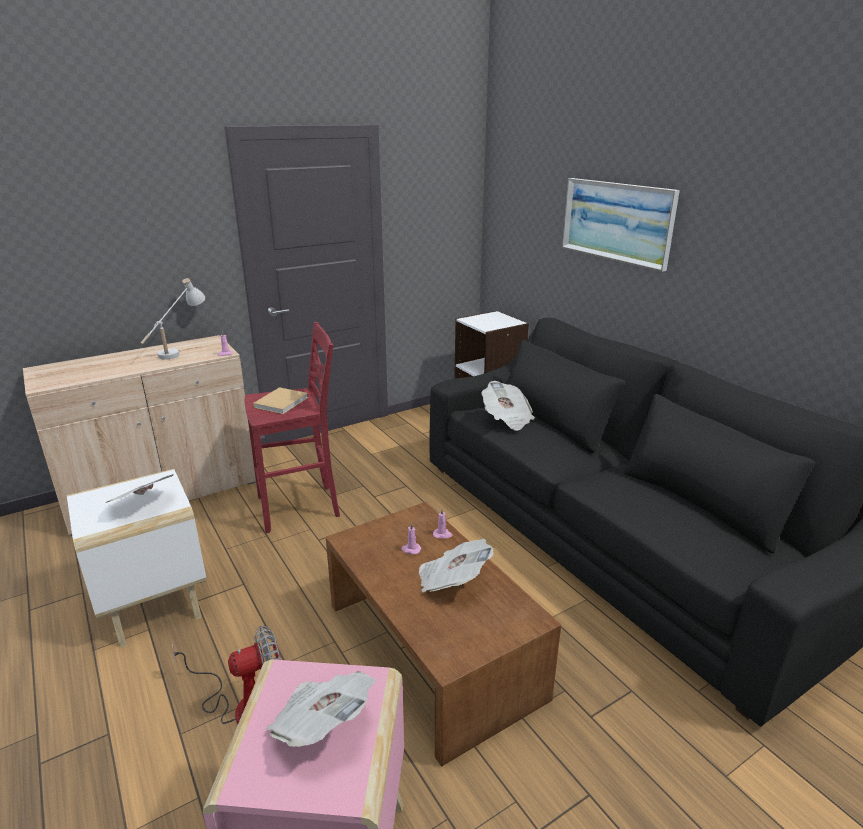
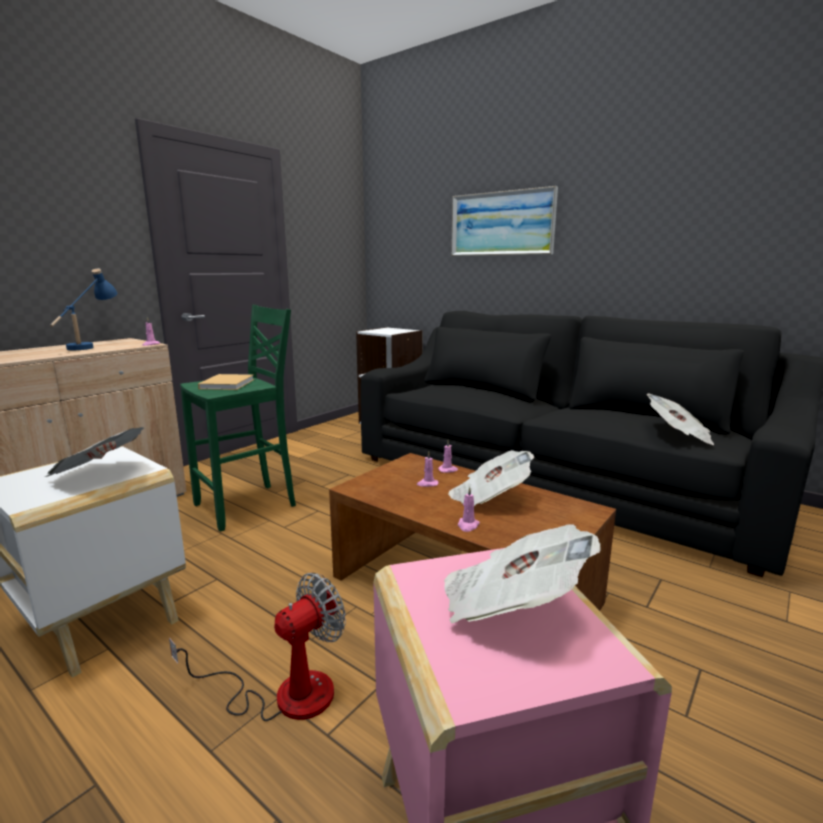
camera: 20 degrees left, 10 degrees down
(178, 351) = (90, 346): white table lamp -> blue table lamp
(301, 507) = (248, 505): red stool -> green stool
(408, 611) = (468, 526): none -> pink candle
(507, 418) = (446, 388): newspaper -> newspaper (678, 436)

